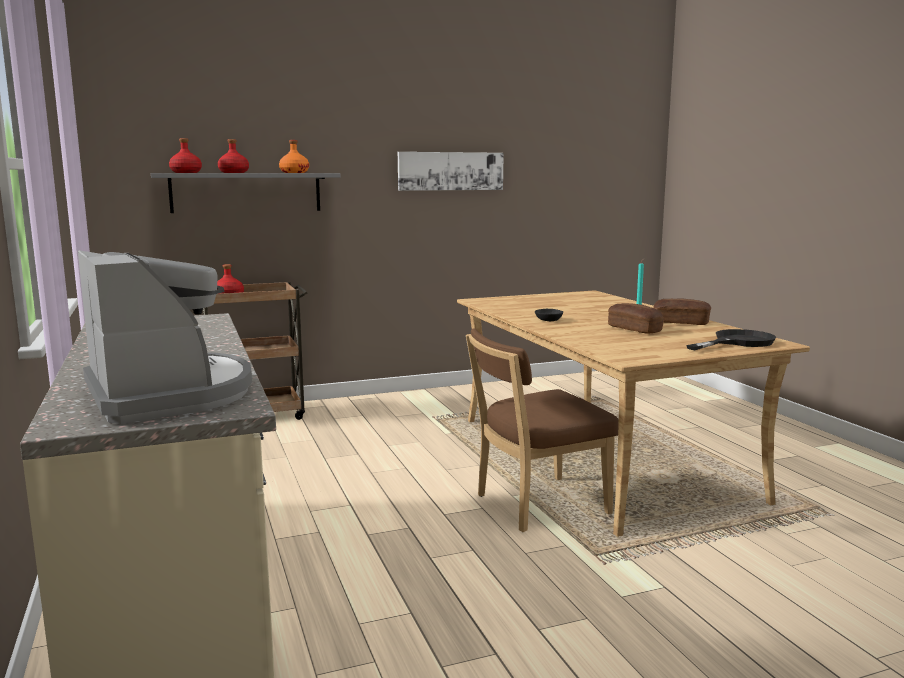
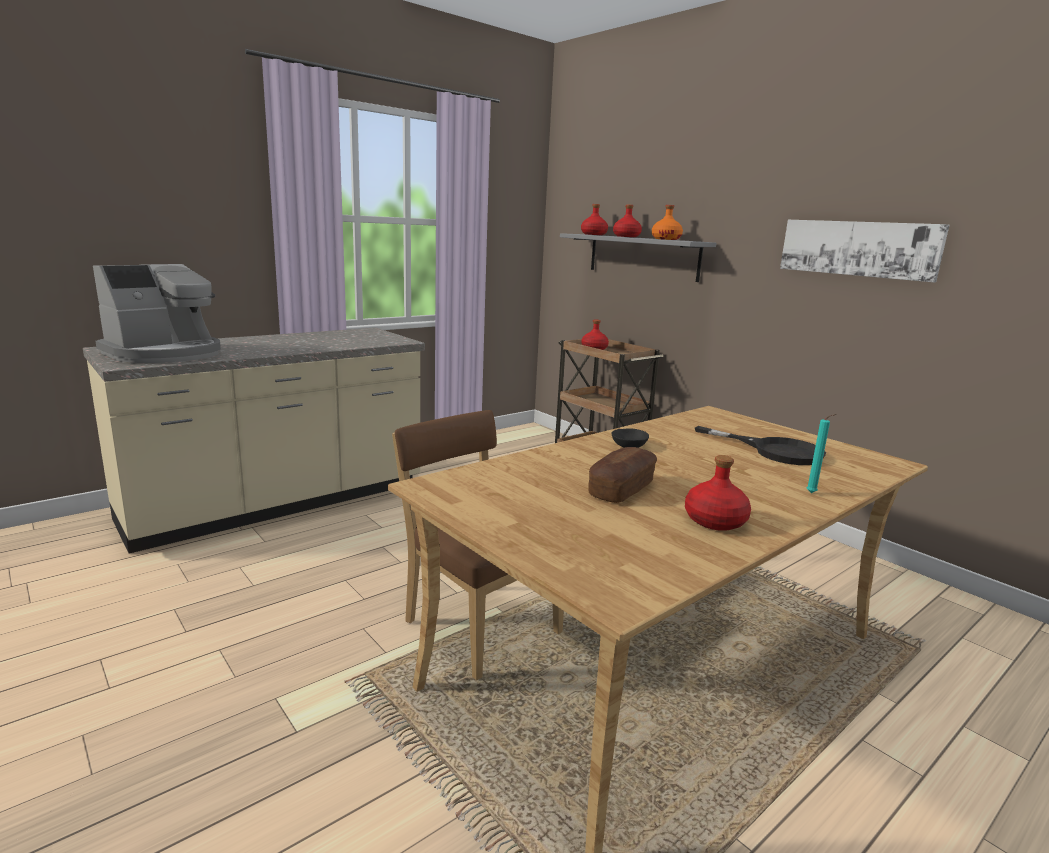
camera: 70 degrees right, 5 degrees up
(681, 323) = (715, 521): bread -> red bottle
(737, 342) = (591, 559): black frying pan -> black frying pan (774, 451)

